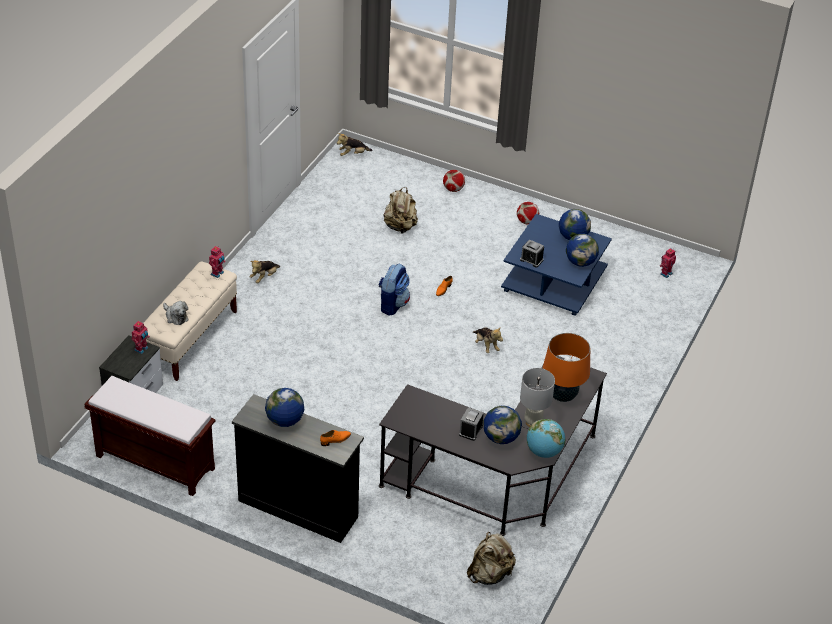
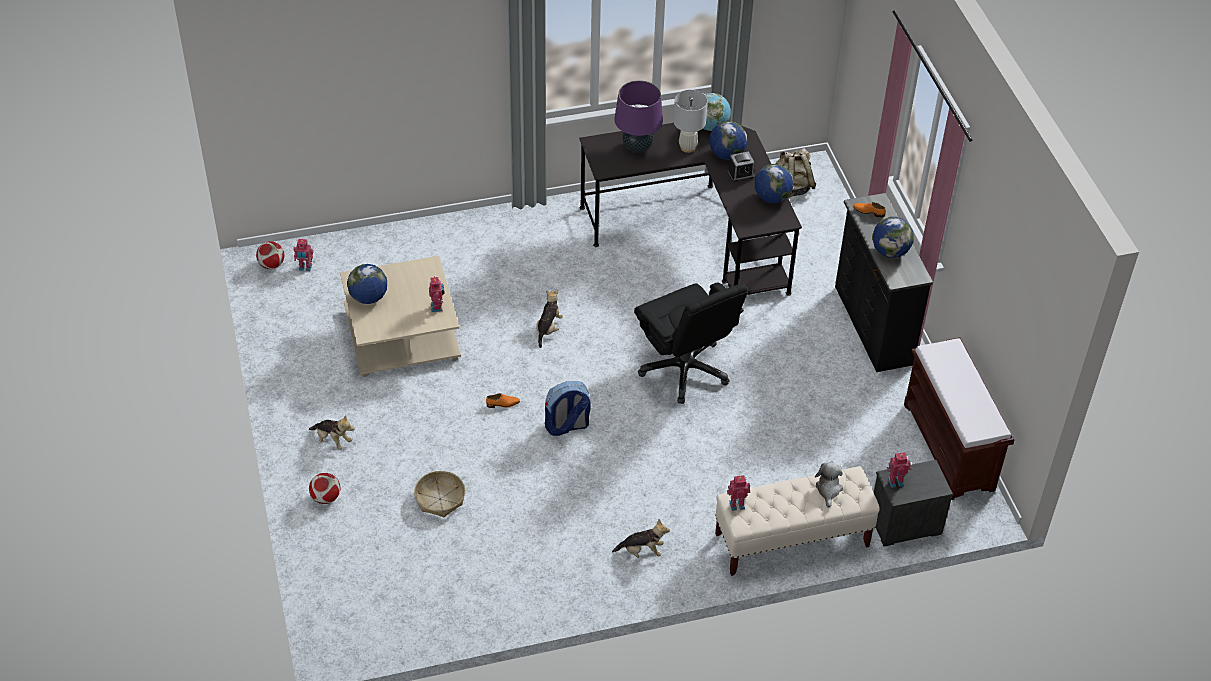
camera: 130 degrees left, 5 degrees up
(353, 154) = (348, 631): plush toy -> plush toy (332, 440)
(375, 384) = (685, 369): none -> black office chair
(400, 227) = (440, 499): beige backpack -> basket
(527, 221) = (323, 406): football -> football (271, 265)
(531, 260) = (437, 307): alarm clock -> toy robot
(555, 281) = (400, 334): blue coffee table -> beige coffee table
(562, 395) = (637, 147): orange table lamp -> purple table lamp
(580, 262) = (403, 273): globe -> globe (772, 198)

